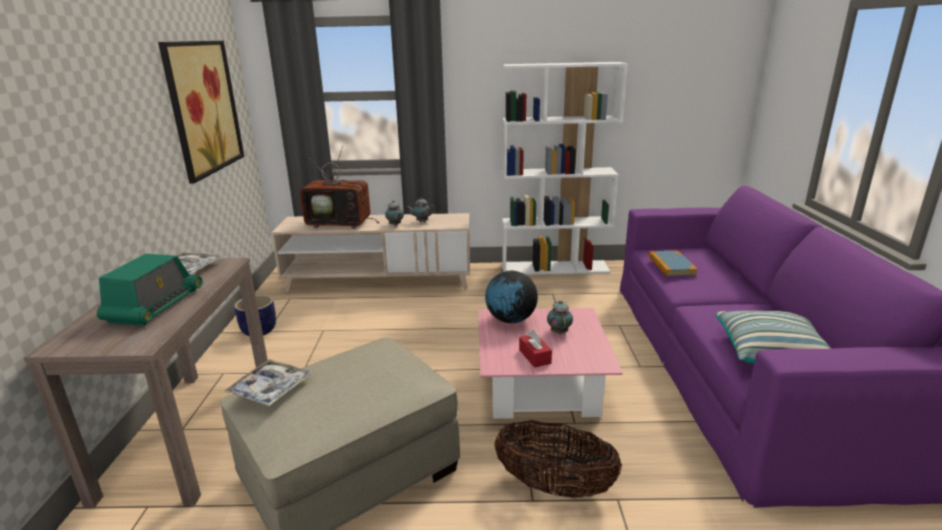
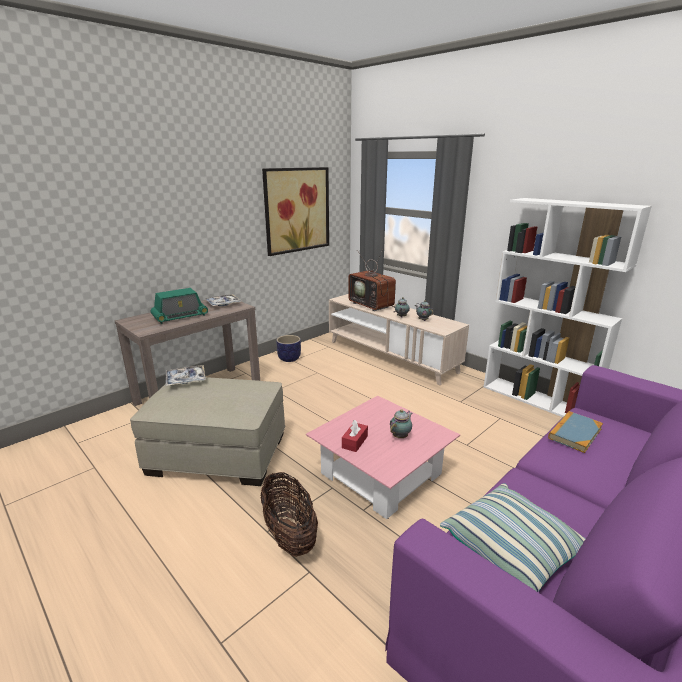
camera: 45 degrees right, 0 degrees up
(510, 320) = (384, 412): globe -> none

